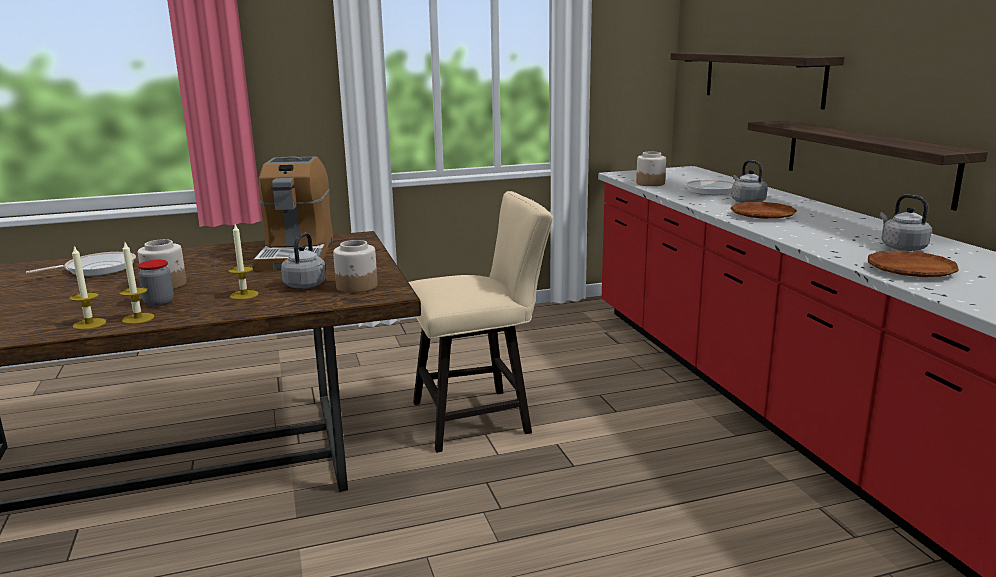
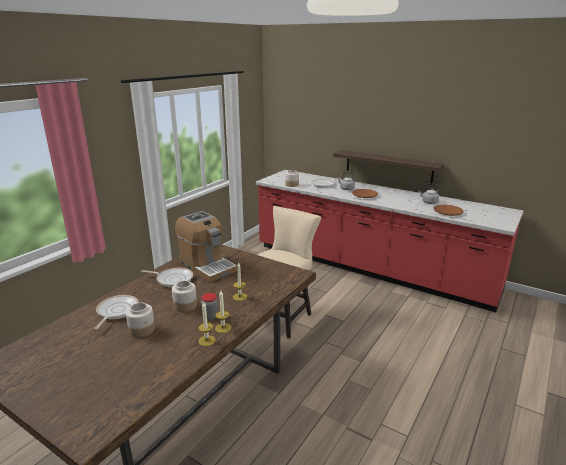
camera: 40 degrees left, 5 degrees up
(225, 257) = (173, 279): none -> frying pan
(306, 284) = (253, 281): grey kettle -> none
(357, 286) = (277, 274): jar -> jar (142, 330)
(761, 77) = (326, 131): shelf -> none

